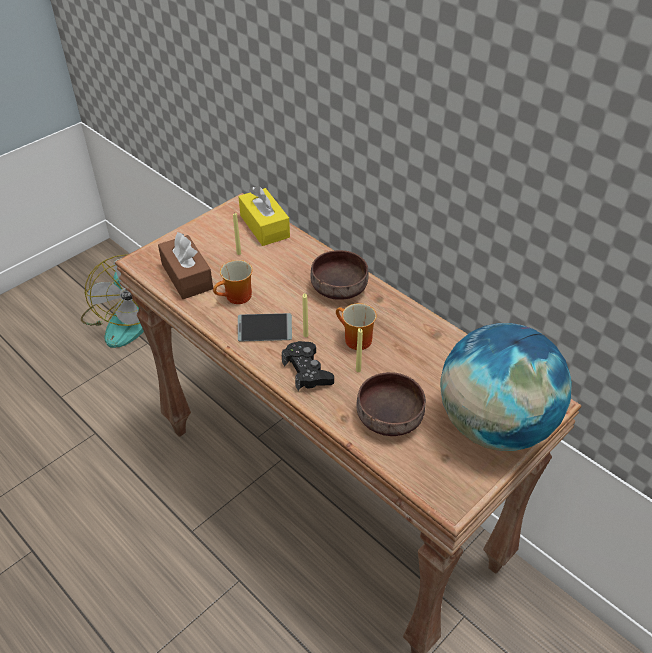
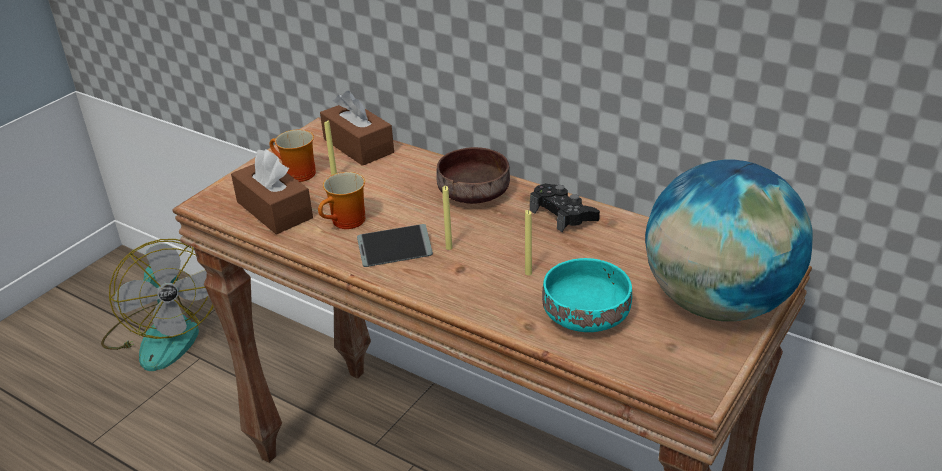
camera: 10 degrees left, 10 degrees down
(264, 226) = (358, 146): yellow tissue box -> brown tissue box
(307, 371) = (464, 284): black game controller -> black game controller (563, 214)
(354, 340) = (512, 243): mug -> mug (295, 174)
(391, 416) = (587, 314): brown bowl -> turquoise bowl

